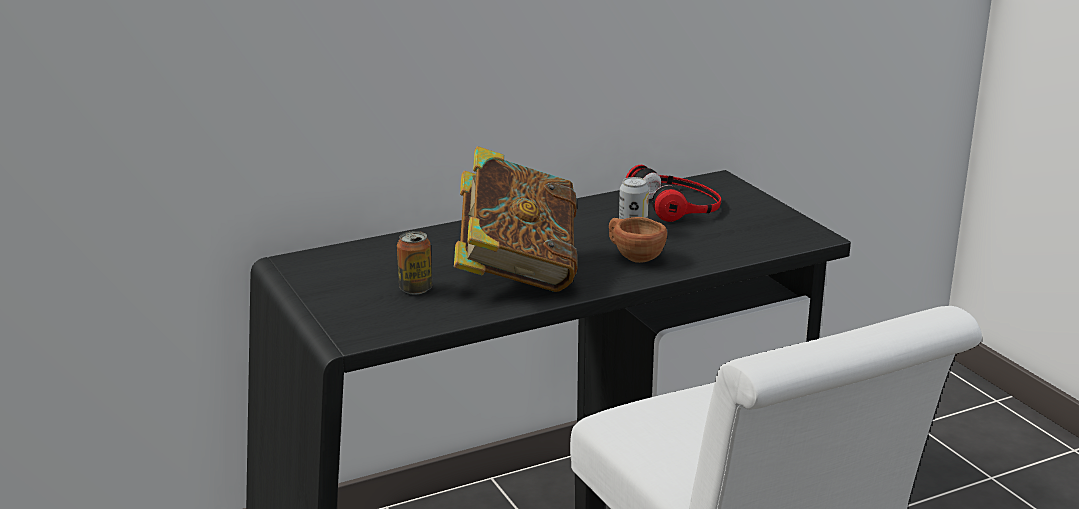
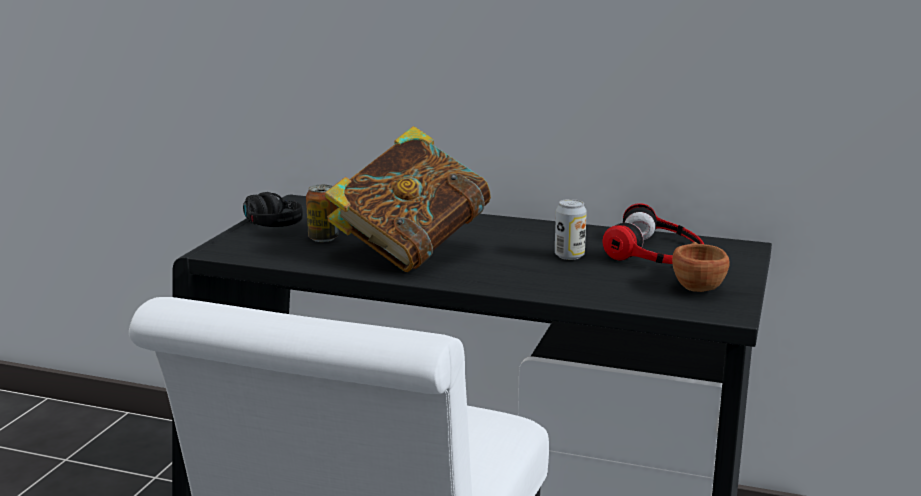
camera: 45 degrees right, 5 degrees down
(325, 294) = (267, 223): none -> black headphones
(633, 256) = (523, 271): brown cup -> brown cup (696, 285)

